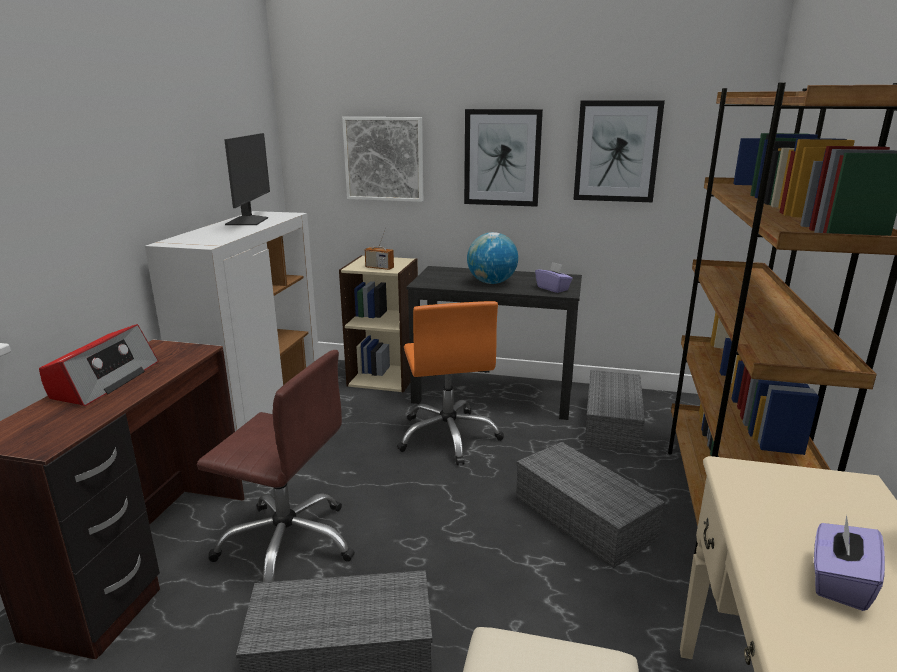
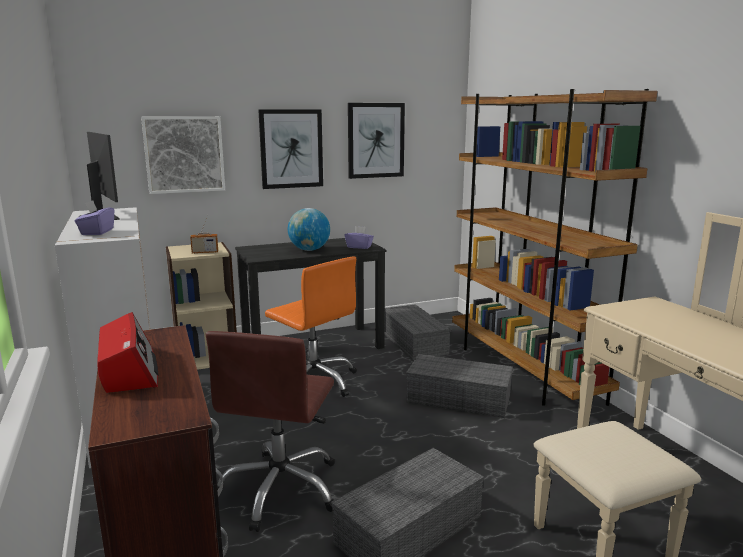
camera: 35 degrees left, 5 degrees down
(288, 543) = (281, 489): brown office chair -> brown office chair turned 120 degrees clockwise
(839, 582) = (701, 334): purple tissue box -> purple tissue box (97, 232)

